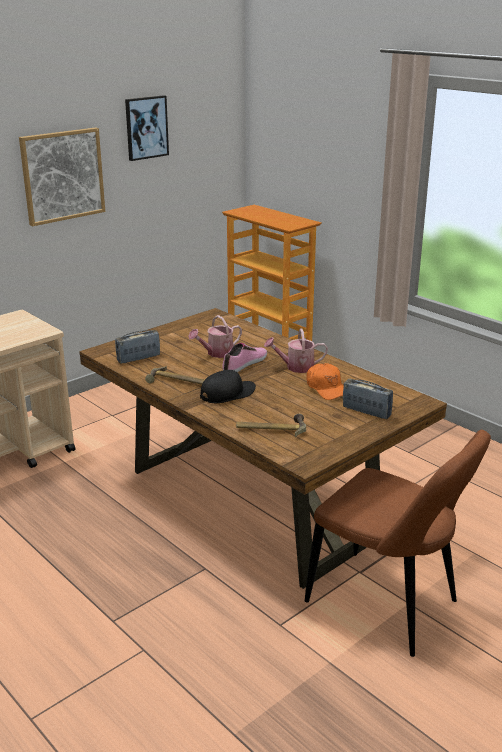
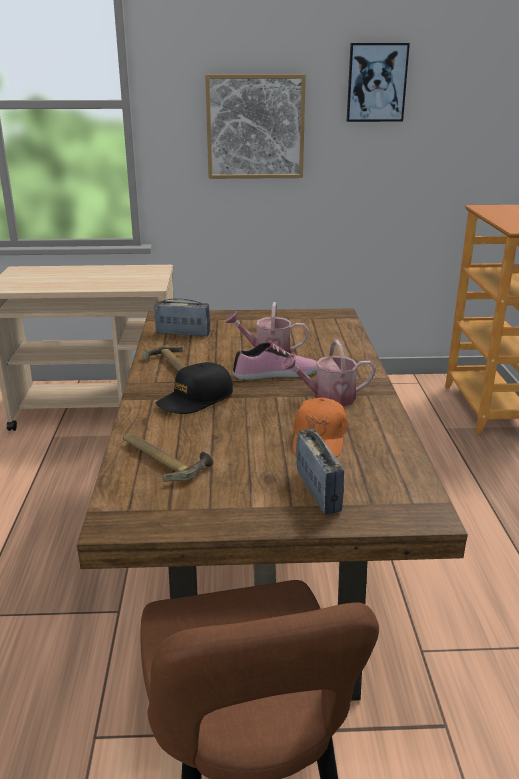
camera: 40 degrees right, 0 degrees up
(227, 394) = (195, 399): black cap -> black cap turned 135 degrees clockwise
(296, 367) = (328, 398): watering can -> watering can turned 45 degrees counterclockwise

